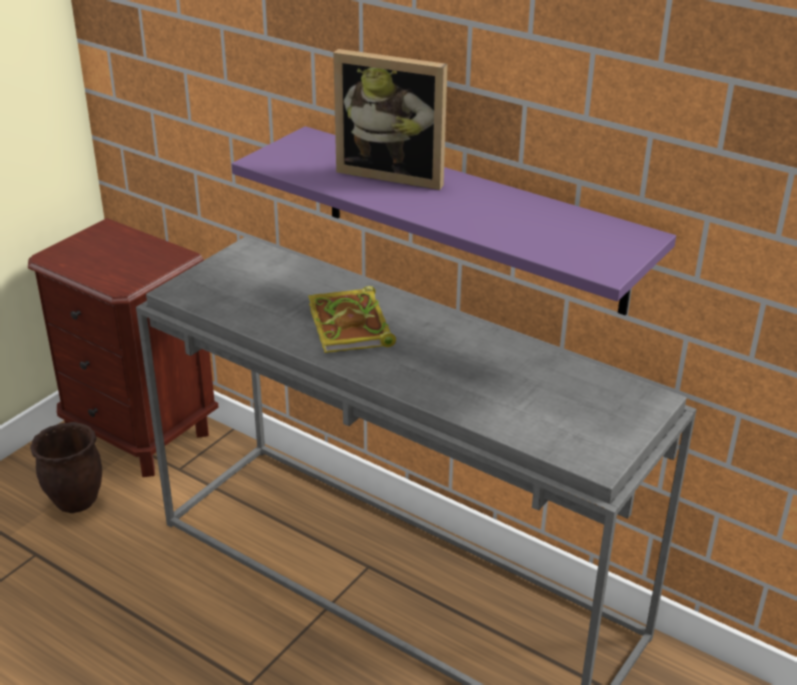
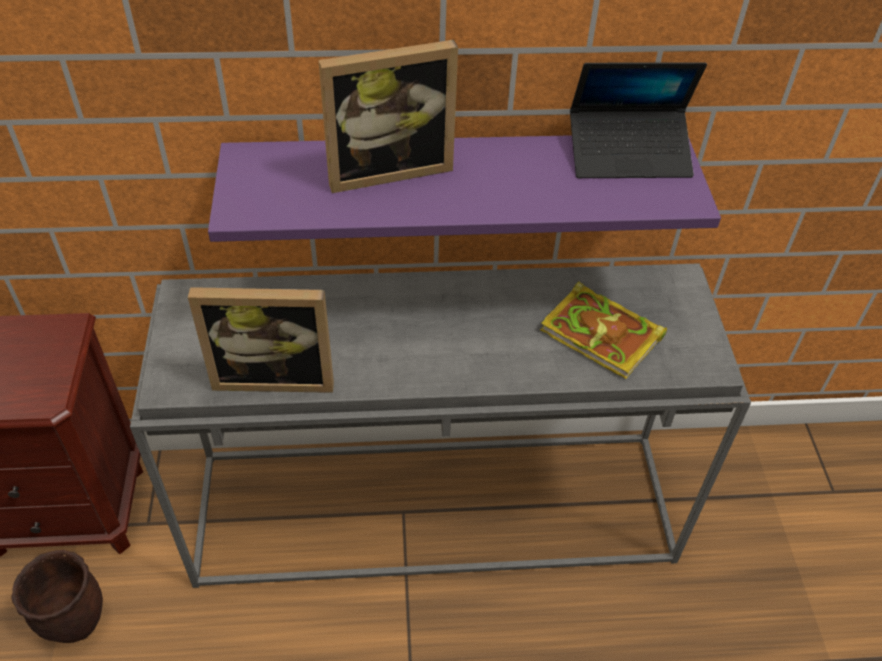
camera: 40 degrees left, 15 degrees up
(249, 314) = (275, 375): none -> picture frame
(351, 327) = (385, 336): book -> book (604, 335)
(598, 228) = (628, 154): none -> laptop

